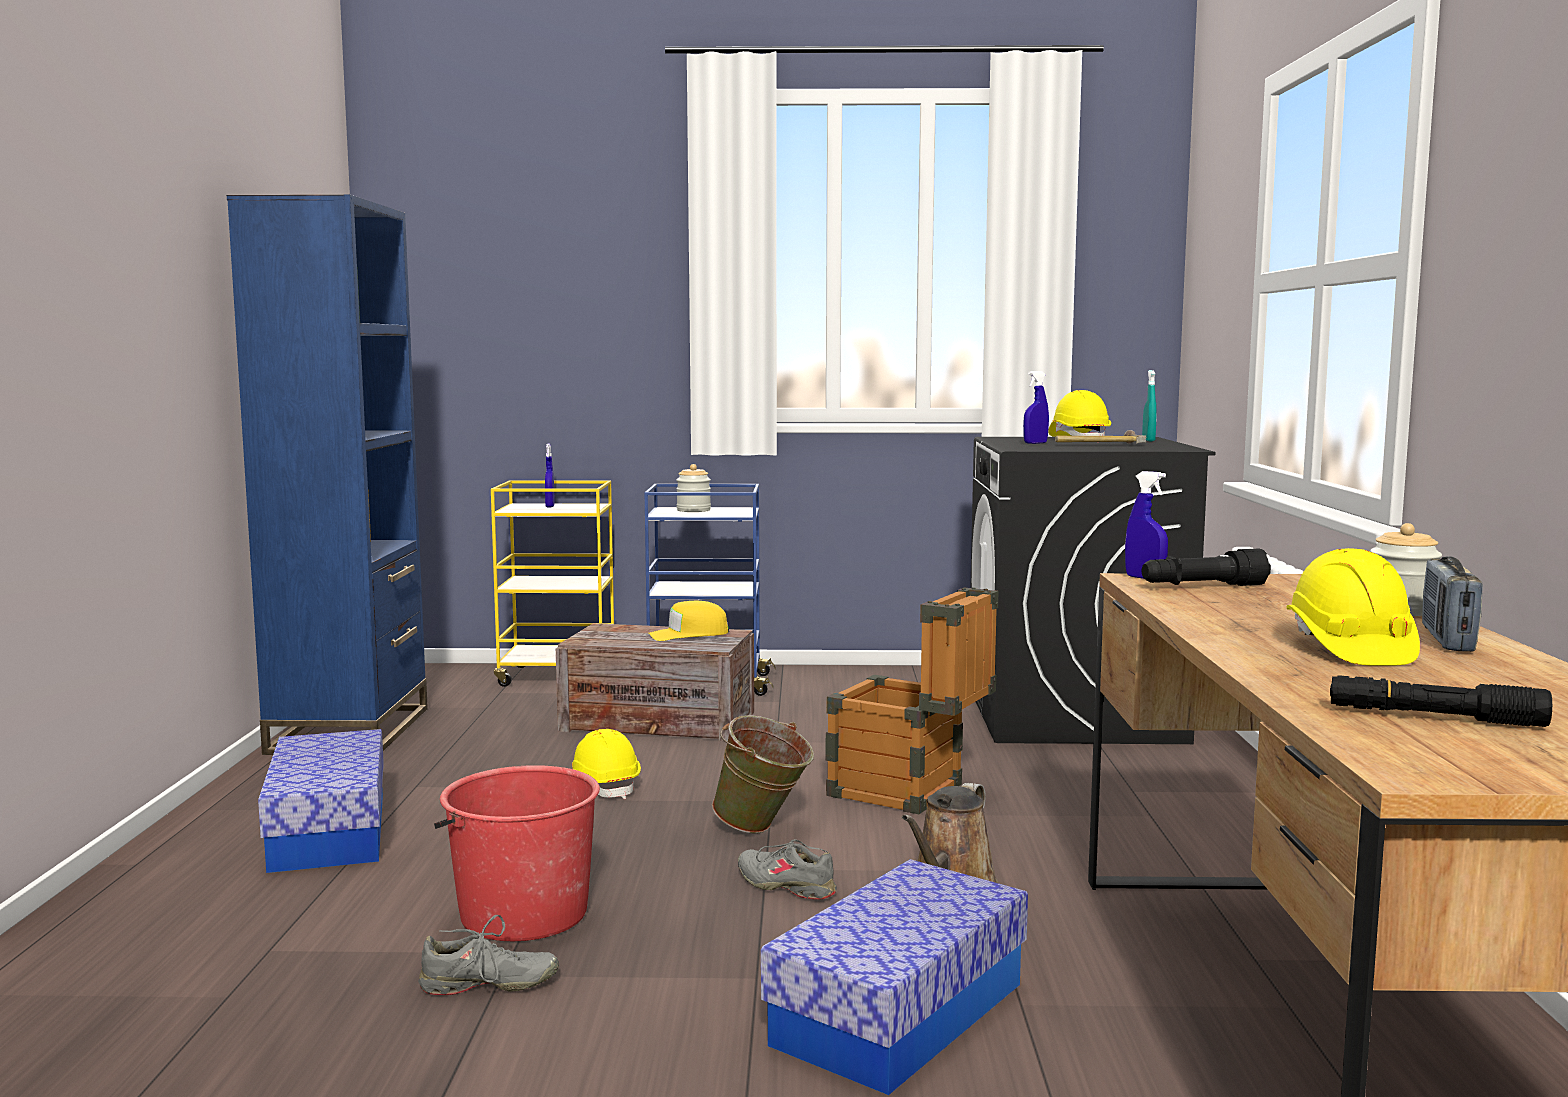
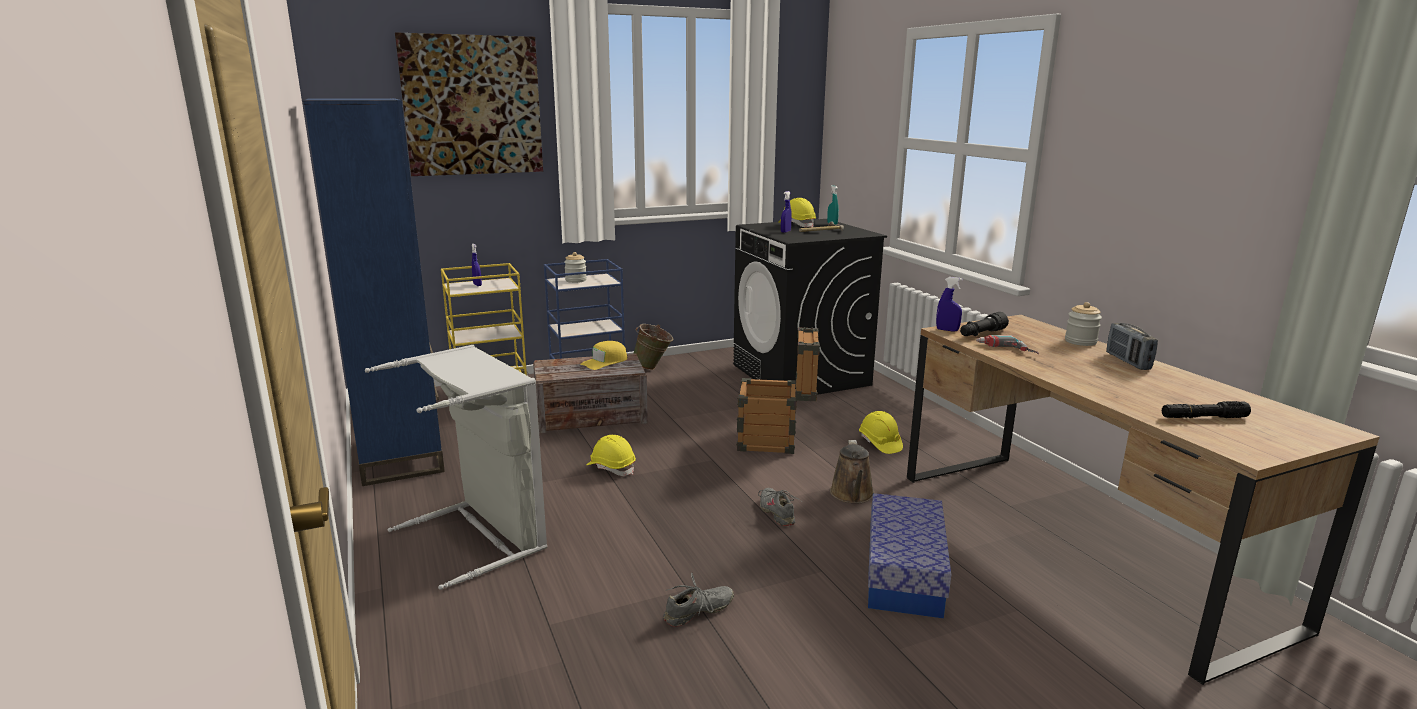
camera: 25 degrees left, 10 degrees up
(329, 832) = (483, 535): storage box -> grey laundry basket
(522, 914) = (665, 563): red bucket -> none
(575, 244) = (472, 106): none -> picture
(762, 830) = (728, 480): green bucket -> green bucket (653, 368)
(786, 885) = (777, 512): grey shoe -> grey shoe turned 60 degrees clockwise
(1201, 606) = (1005, 350): none -> power drill
(1349, 649) = (1106, 374): yellow hard hat -> yellow hard hat (879, 443)

